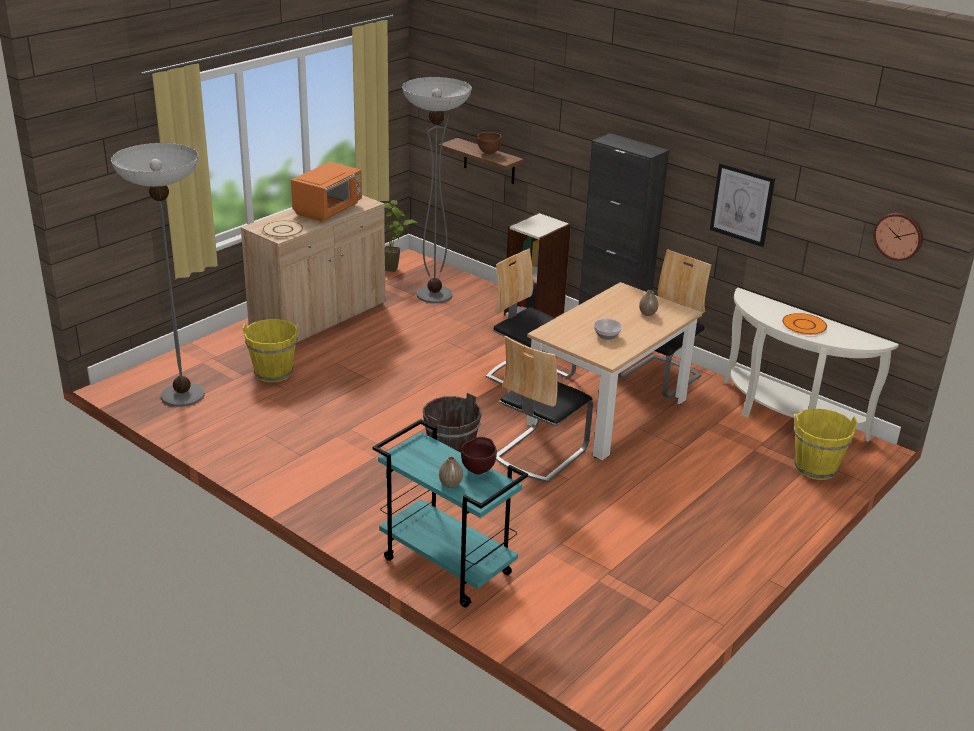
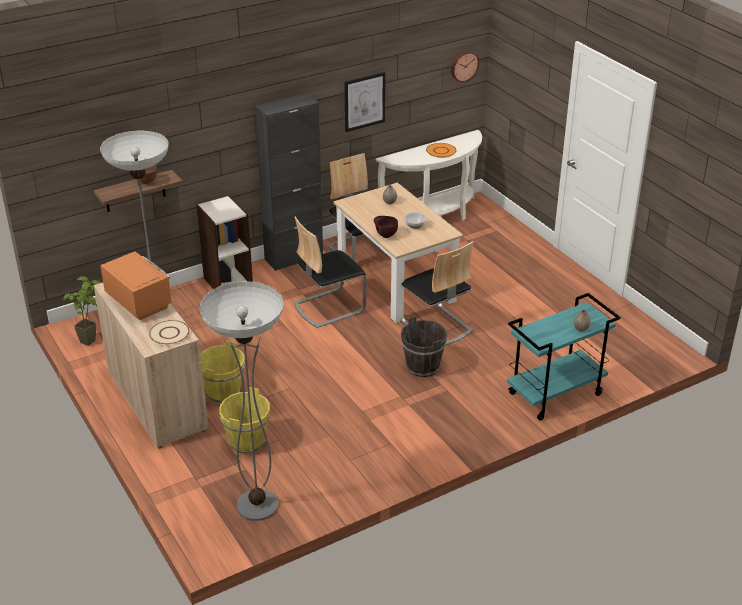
camera: 70 degrees left, 5 degrees up
(478, 469) = (566, 314): brown bowl -> brown bowl (385, 235)
(815, 468) = (495, 225): yellow bucket -> yellow bucket (224, 393)

